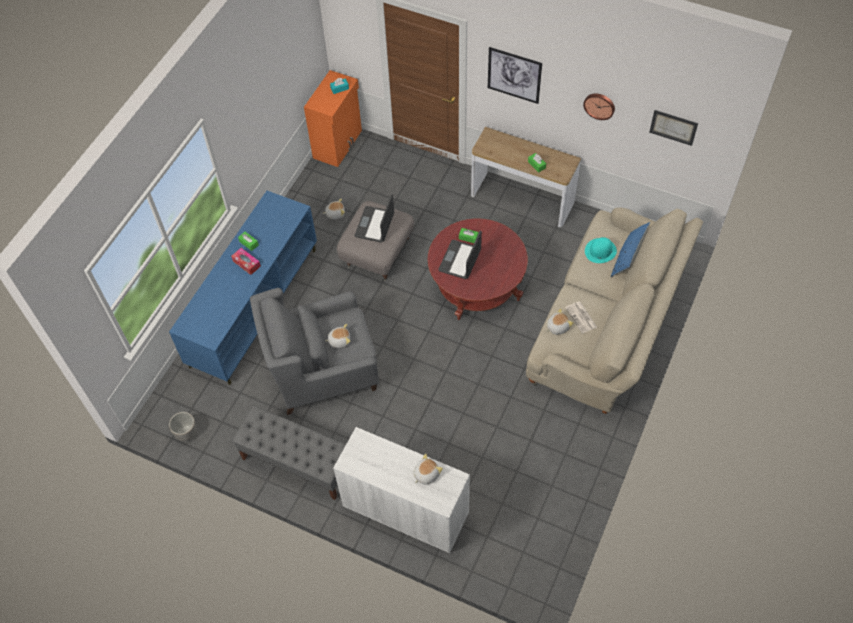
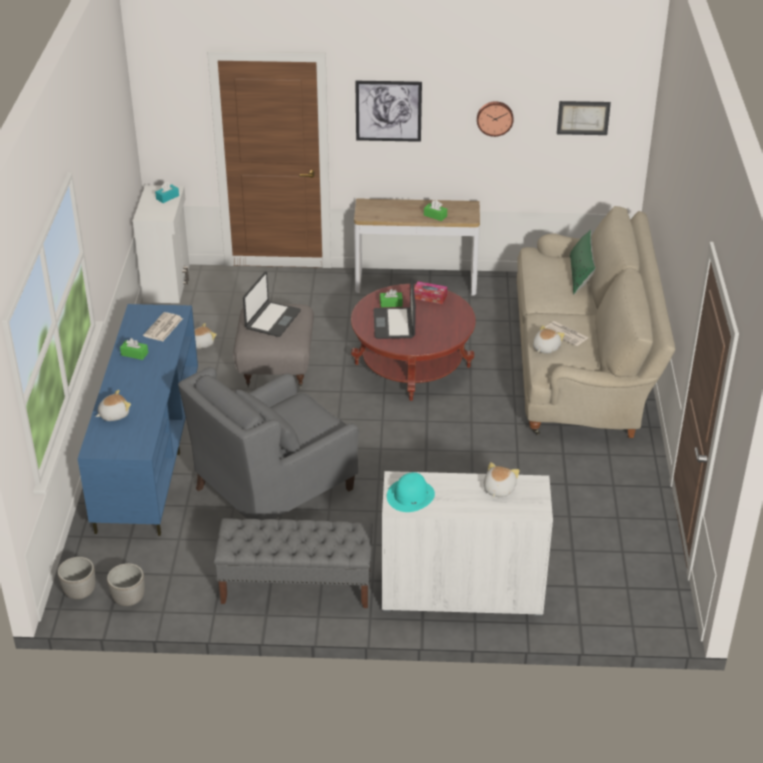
camera: 25 degrees left, 20 degrees down
(159, 416) = (79, 593): none -> planter
(246, 263) = (143, 372): tissue box -> tissue box (429, 297)
(280, 223) = (163, 328): none -> newspaper
(338, 144) = (168, 283): orange cabinet -> white cabinet
(339, 340) = (298, 424): plush toy -> plush toy (113, 414)
(375, 225) = (272, 320): laptop -> laptop turned 150 degrees counterclockwise
(600, 251) = (548, 276): turquoise hat -> turquoise hat (410, 495)
(628, 257) = (580, 275): blue pillow -> green pillow

